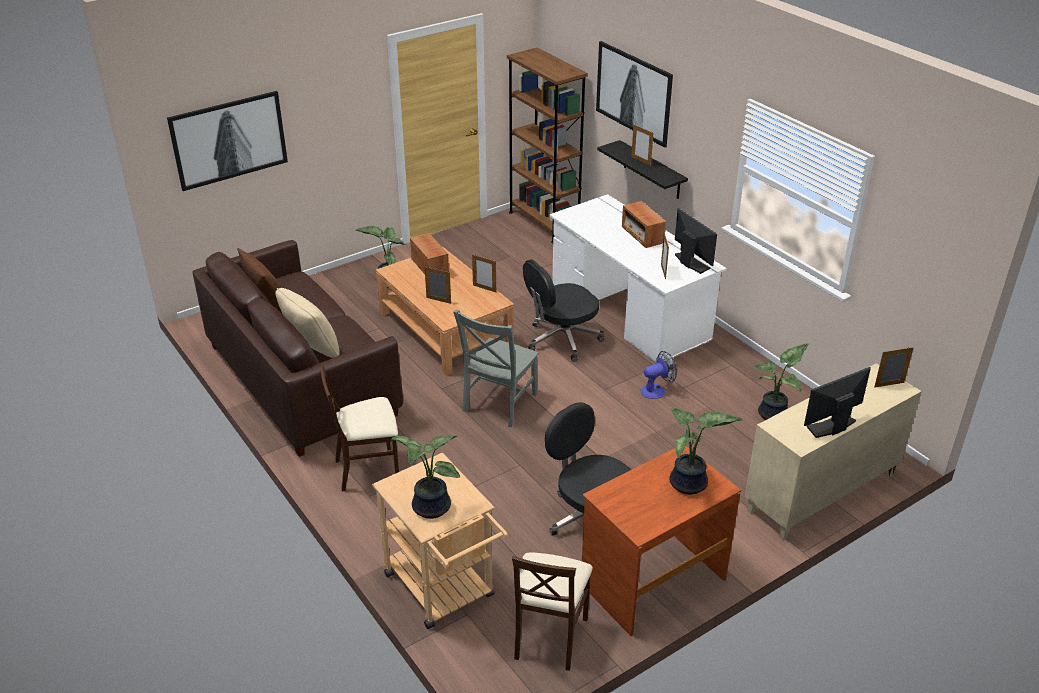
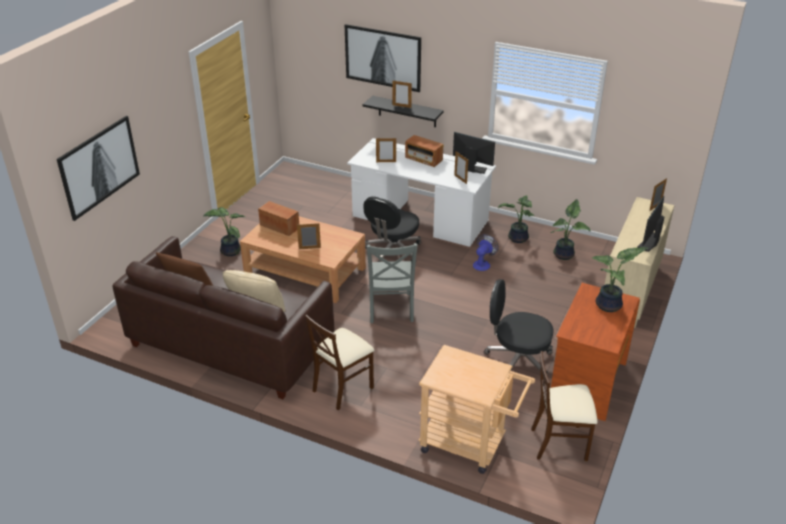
camera: 30 degrees left, 0 degrees up
(429, 508) = (473, 383): potted plant -> potted plant (517, 239)
(484, 288) = (334, 230): picture frame -> picture frame (386, 162)
(544, 222) = (306, 175): brown bookcase -> none
(549, 636) = (559, 443): beige chair -> beige chair turned 105 degrees clockwise

